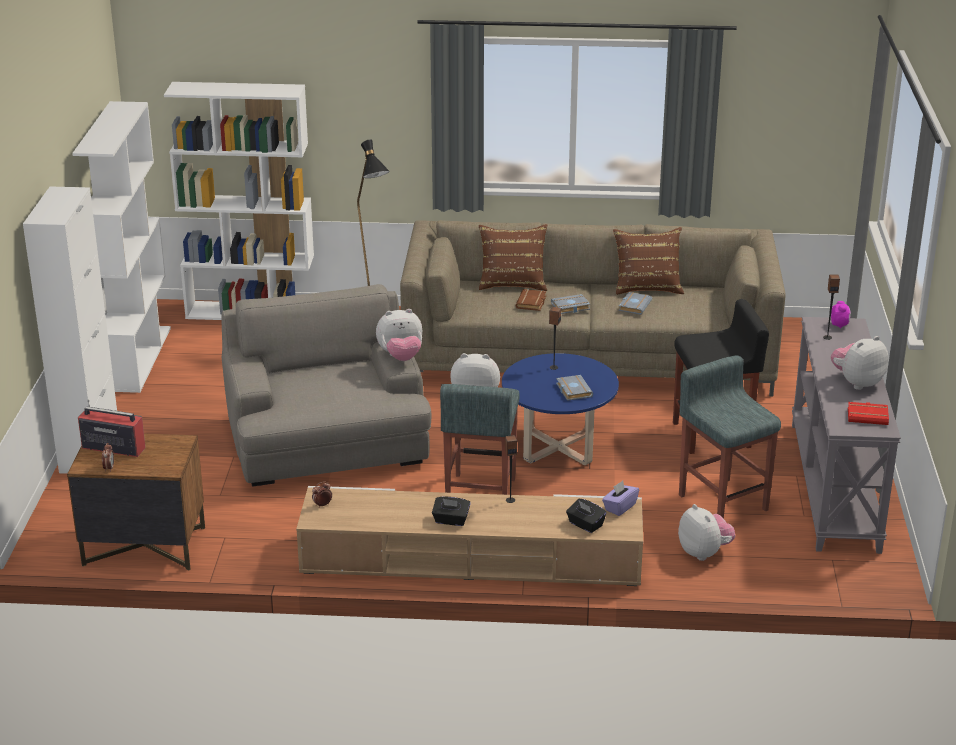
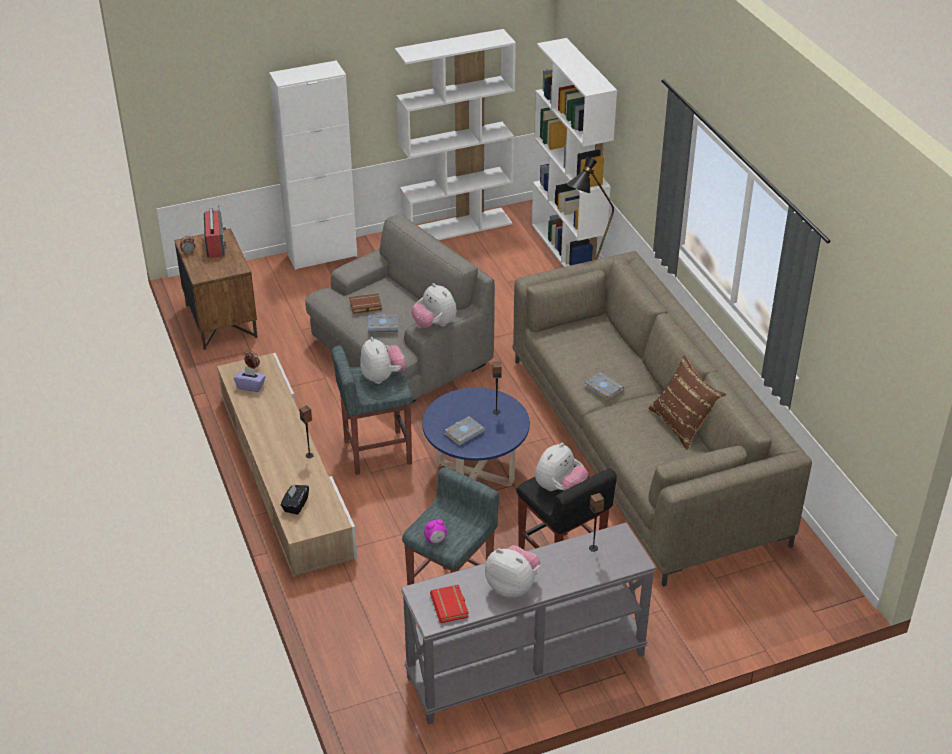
camera: 65 degrees right, 10 degrees up
(451, 520) = (264, 434): black tissue box -> none
(512, 283) = (622, 344): brown pillow -> none
(532, 303) = (592, 365): brown book -> brown book (365, 306)
(619, 507) = (331, 517): purple tissue box -> purple tissue box (251, 386)
(634, 305) = (636, 425): grey book -> grey book (383, 325)
(704, 553) = (364, 604): plush toy -> plush toy (559, 488)
(839, 325) = (626, 551): alarm clock -> alarm clock (435, 540)

